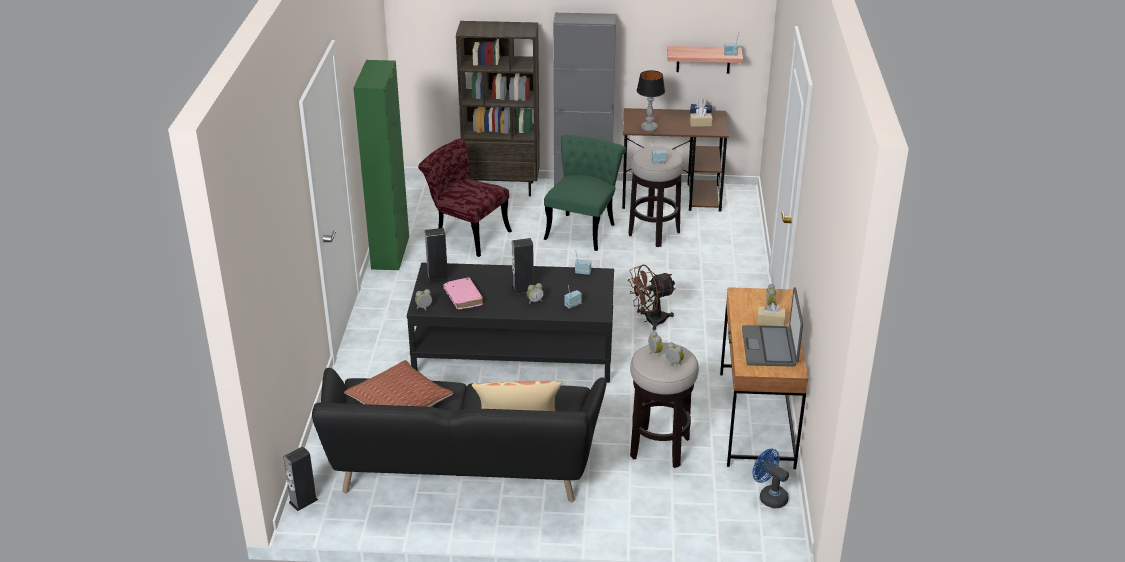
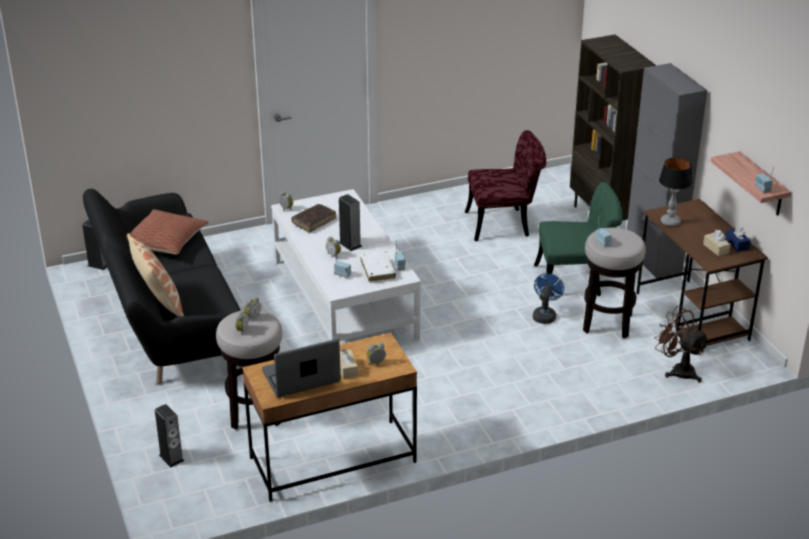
camera: 65 degrees right, 0 degrees up
(390, 253) = (441, 198): green cabinet -> none
(437, 277) = (335, 202): speaker -> speaker (171, 458)
(463, 298) = (314, 221): pink book -> brown book
(466, 234) = (505, 224): red chair -> red chair turned 75 degrees clockwise
(514, 351) = (344, 299): black coffee table -> white coffee table
(581, 285) = (378, 271): none -> white book
(650, 321) = (448, 359): brown fan -> brown fan (678, 370)
(769, 496) = (220, 493): blue fan -> blue fan (545, 315)

